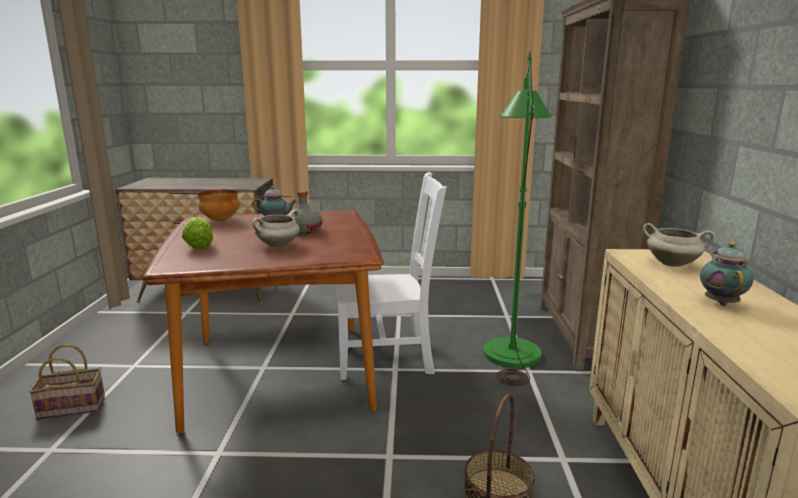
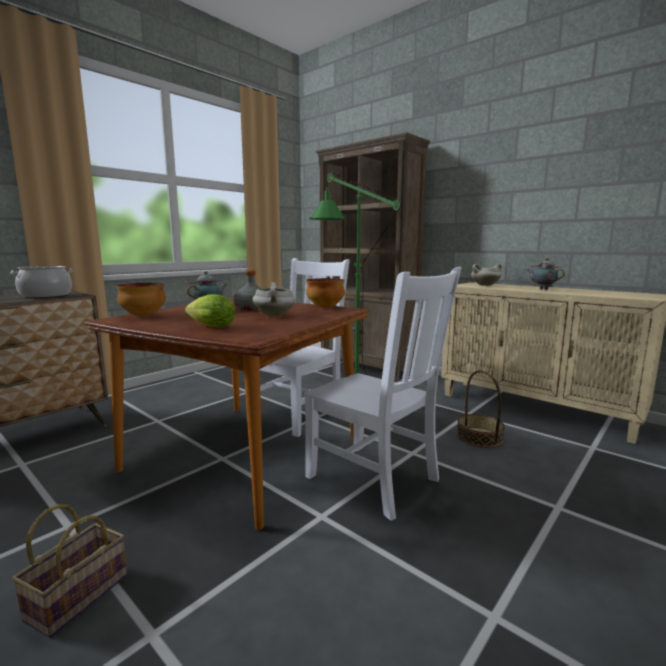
camera: 50 degrees left, 5 degrees down
(235, 184) = (46, 295): none -> cooking pot
(305, 455) = (375, 480): none -> white chair
(354, 247) = (326, 307): none -> bowl

